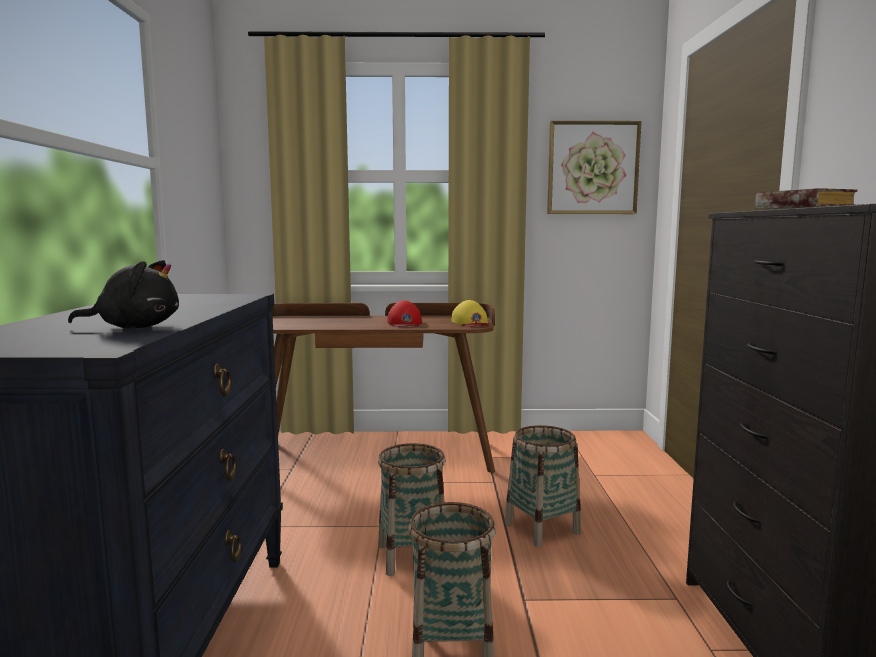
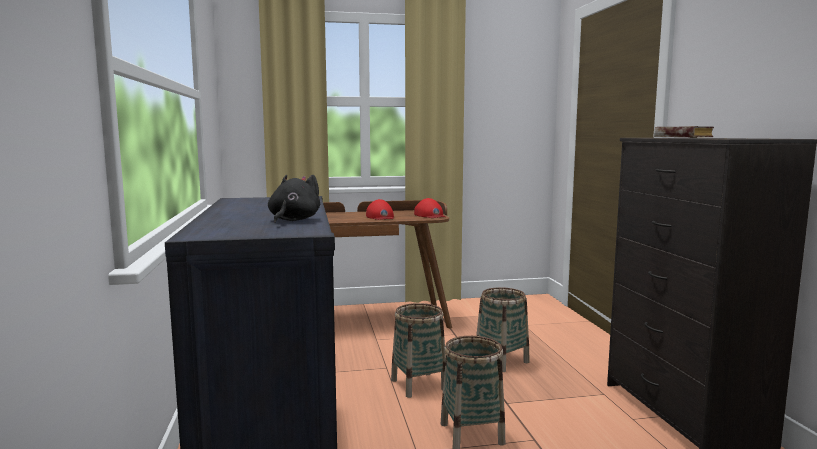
camera: 10 degrees left, 0 degrees up
(134, 327) = (293, 220): black plush toy -> black plush toy turned 60 degrees counterclockwise
(471, 323) = (430, 215): yellow cap -> red cap
(592, 168) = (510, 97): picture -> none

